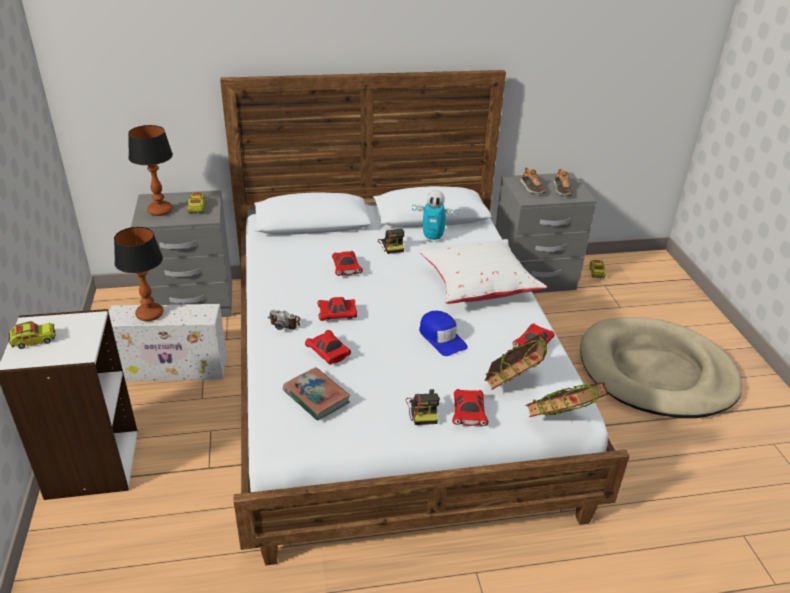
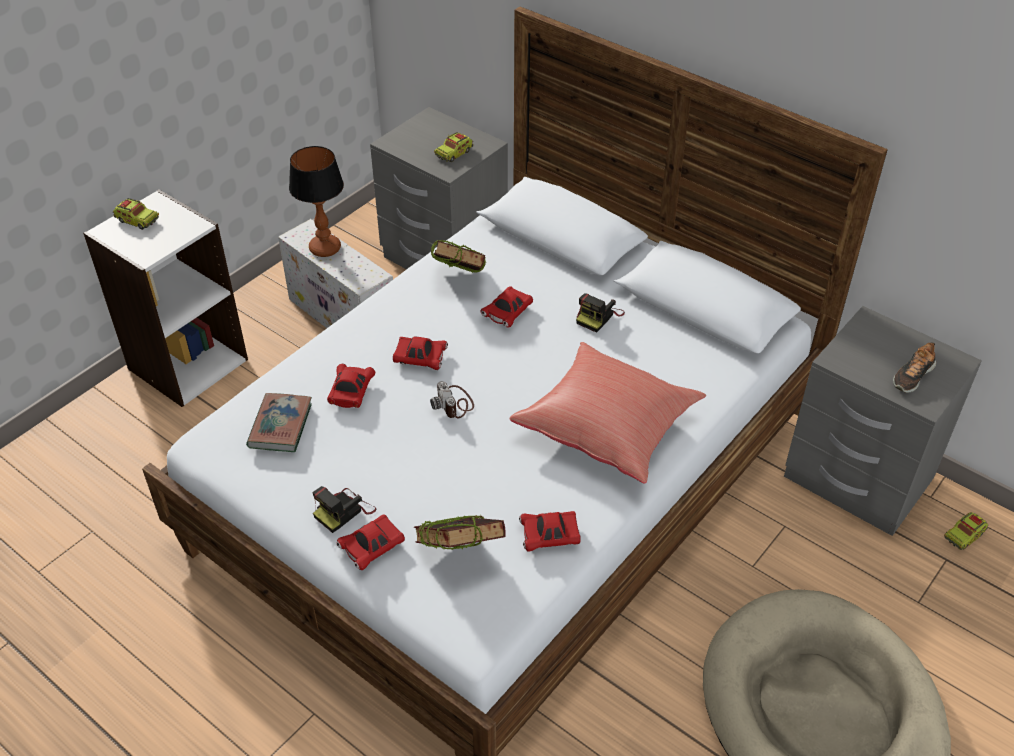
camera: 50 degrees right, 10 degrees up
(160, 211) = (418, 138): table lamp -> none
(285, 322) = (368, 334): camera -> camera (454, 403)
(337, 315) = (420, 359): red toy car -> red toy car turned 150 degrees clockwise
(433, 239) = (656, 337): toy robot -> none
(441, 338) = (475, 456): blue cap -> none
(477, 286) = (608, 428): white pillow -> red pillow
(532, 188) = (872, 348): shoe -> none
(561, 423) = (437, 631): book -> book (459, 281)

